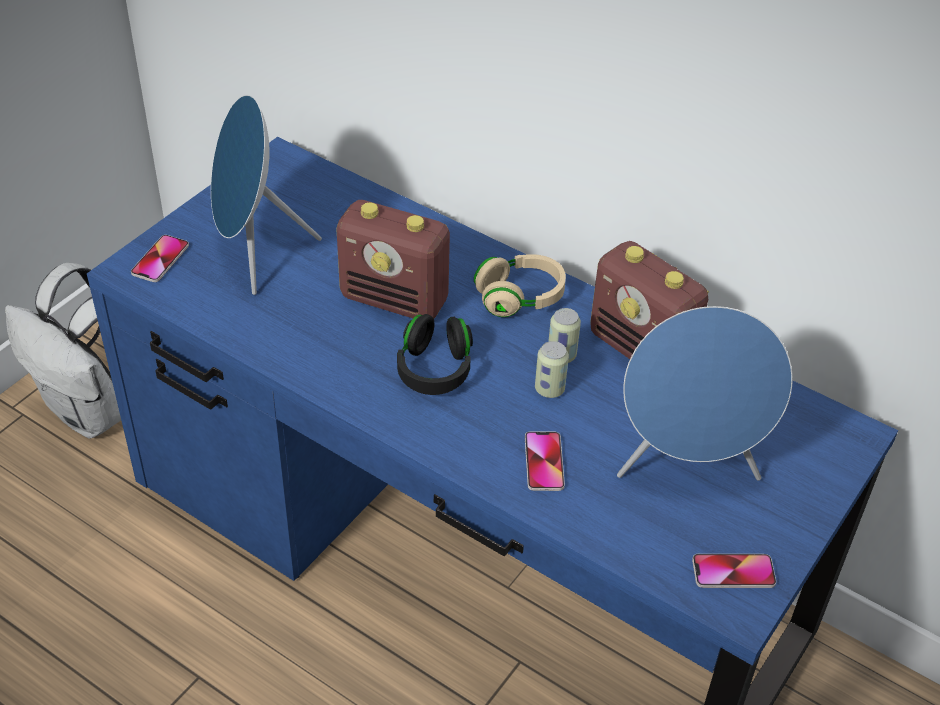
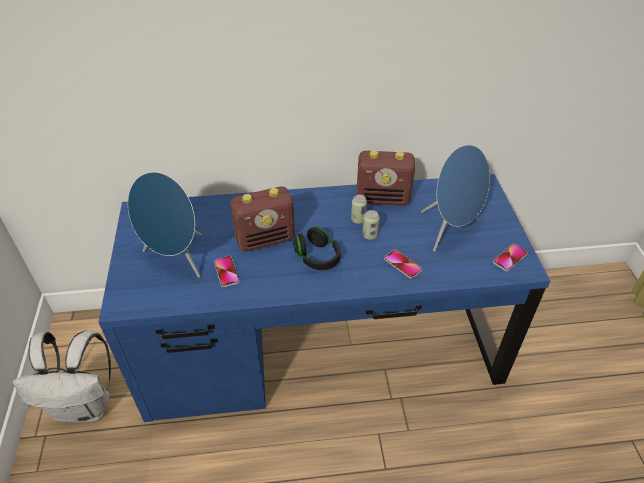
camera: 40 degrees left, 0 degrees up
(160, 260) = (131, 291): phone -> phone (226, 272)
(520, 298) = (315, 207): beige headphones -> none

